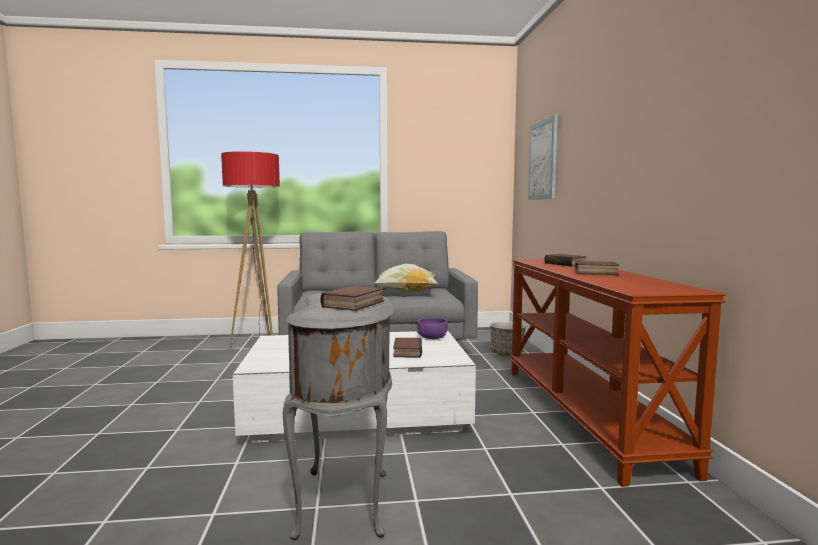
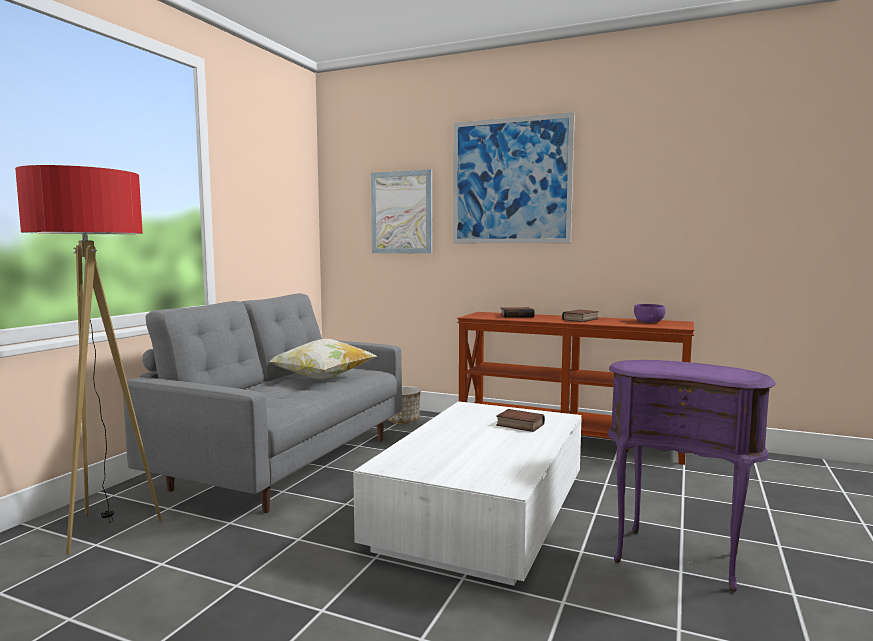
camera: 60 degrees left, 0 degrees up
(347, 503) = (678, 556): grey side table -> purple side table
(354, 304) = (693, 367): book -> none
(432, 337) = (478, 409): purple bowl -> purple bowl (648, 321)
(596, 114) = (510, 181): none -> picture

